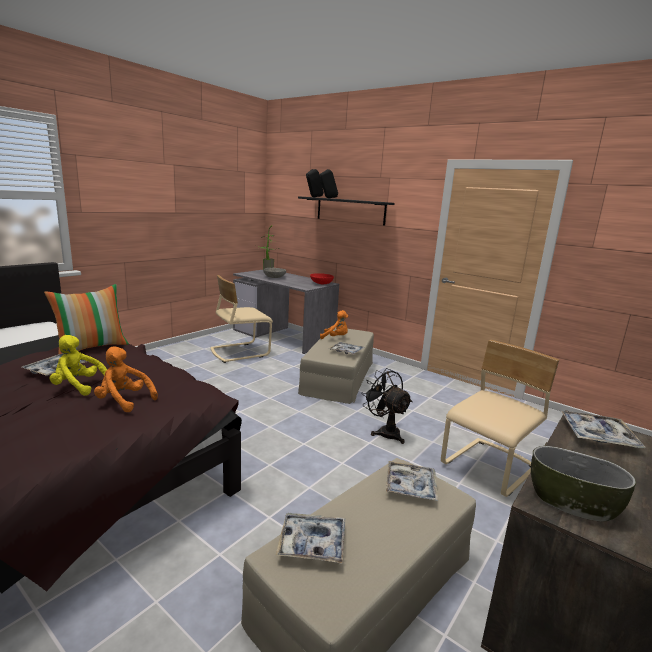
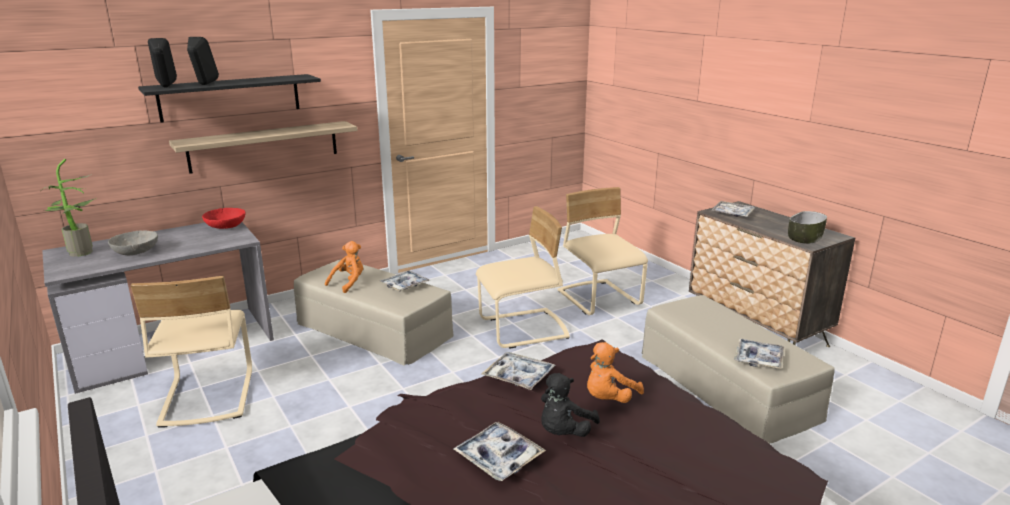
camera: 70 degrees left, 5 degrees up
(79, 387) = (564, 432): yellow plush toy -> black plush toy
(92, 348) = (397, 439): pillow -> none
(361, 245) = (264, 146): none -> shelf
(385, 432) = (523, 330): black fan -> beige chair
(410, 486) = (691, 311): tray -> tray (518, 376)

